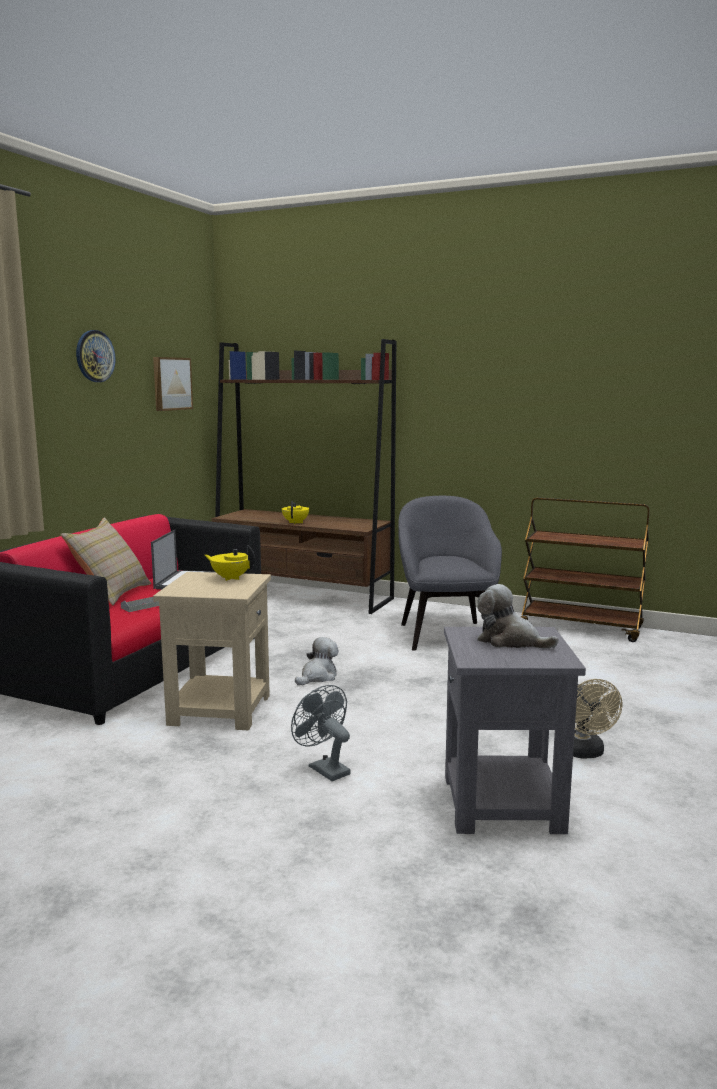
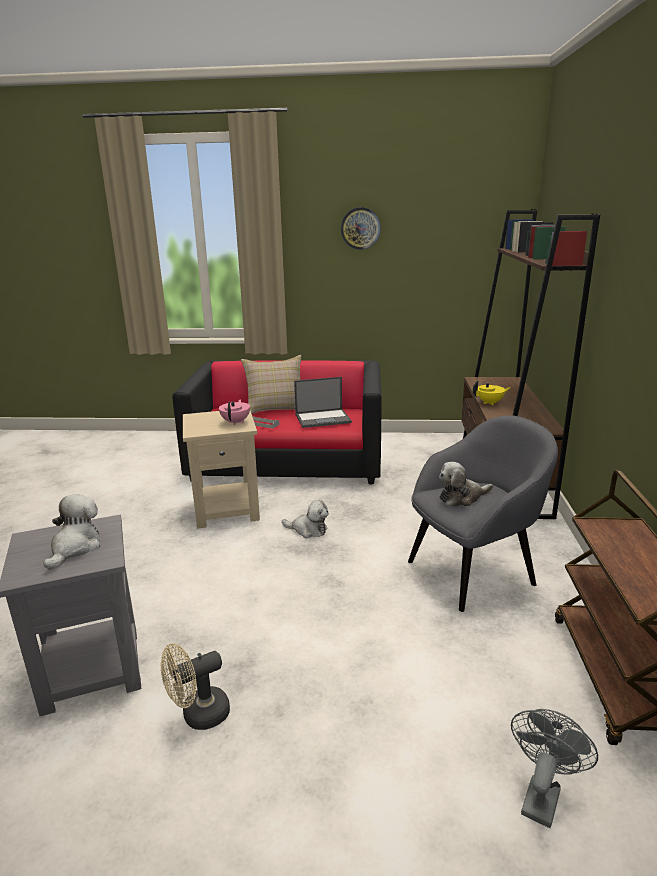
camera: 70 degrees right, 10 degrees up
(171, 383) = (454, 250): picture -> none
(230, 578) = (236, 422): yellow teapot -> pink teapot
(324, 768) = (143, 572): grey fan -> grey fan (541, 795)
(450, 563) = (462, 497): none -> plush toy

